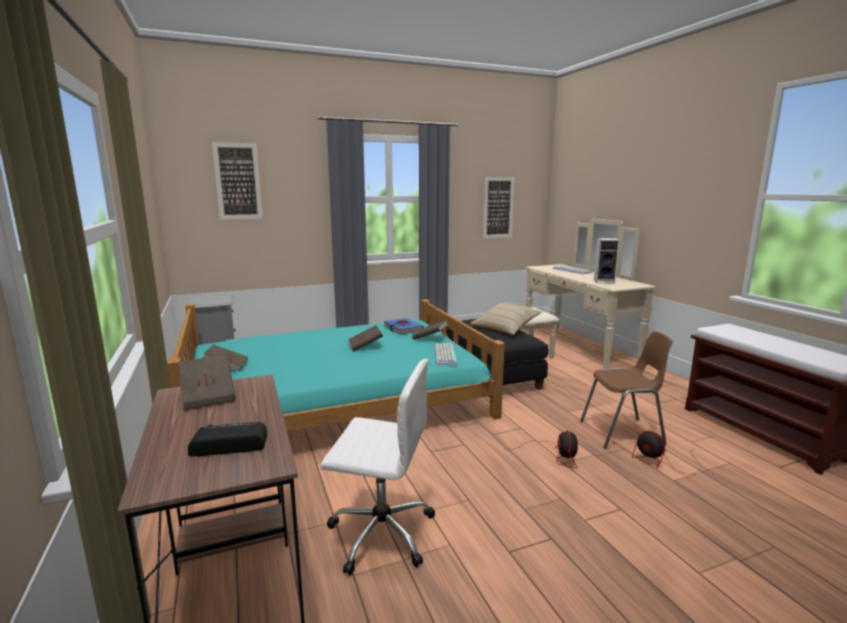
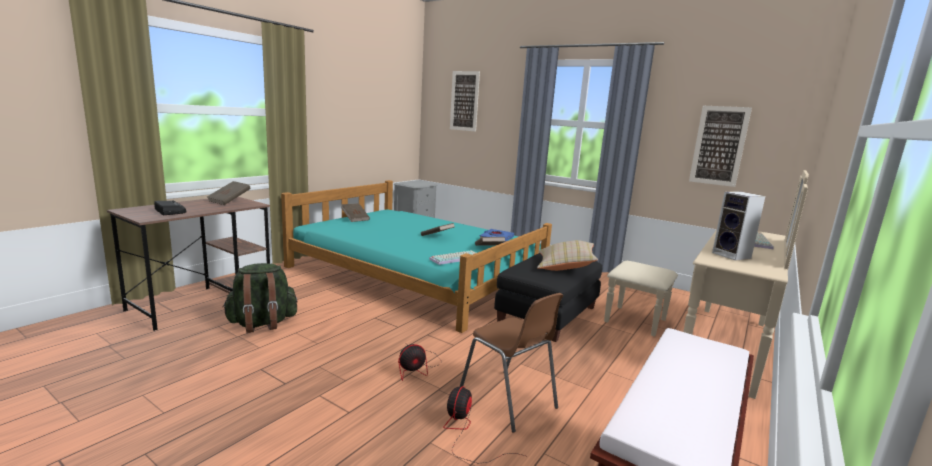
camera: 55 degrees right, 0 degrees up
(380, 532) = (262, 323): white office chair -> green backpack

